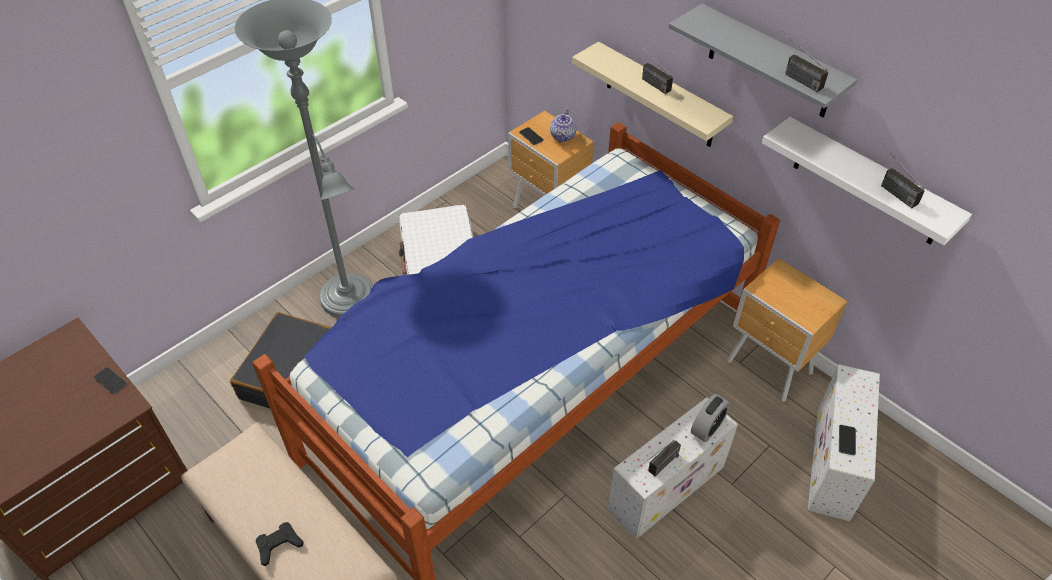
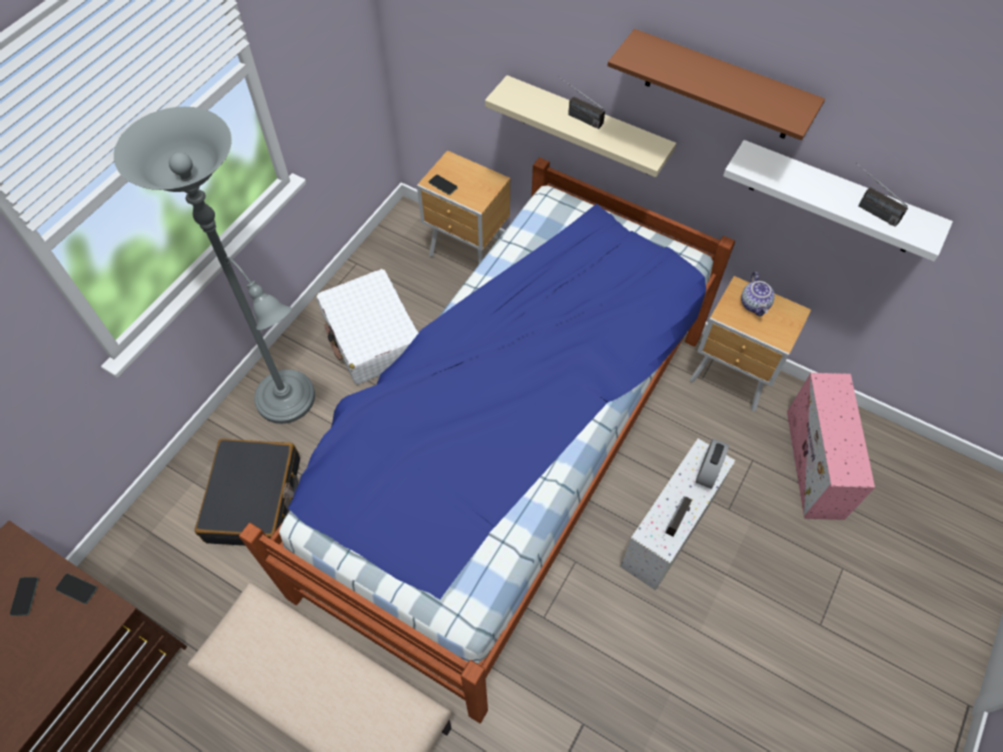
camera: 15 degrees left, 10 degrees up
(279, 545) = (322, 716): black game controller -> none
(563, 136) = (477, 178): teapot -> teapot (755, 304)
(770, 63) = (720, 86): grey shelf -> brown shelf
(794, 76) = (761, 107): radio -> none
(833, 464) = (815, 465): white storage box -> pink storage box
(847, 440) = (839, 452): phone -> phone (24, 596)

